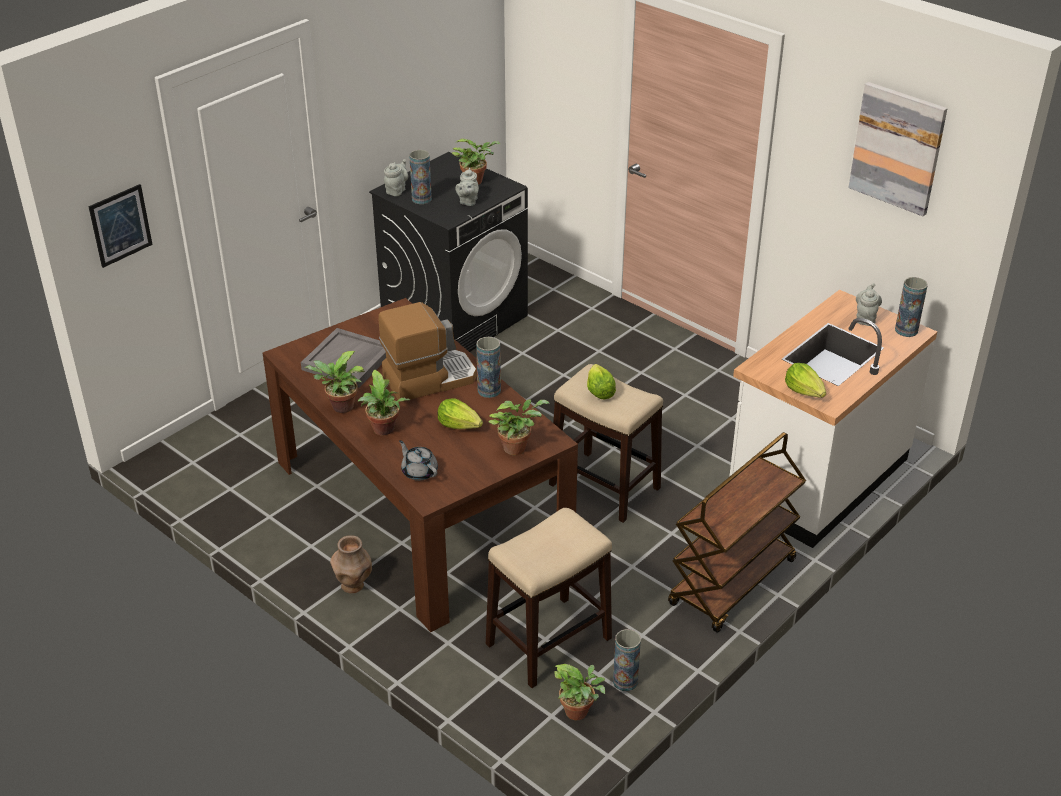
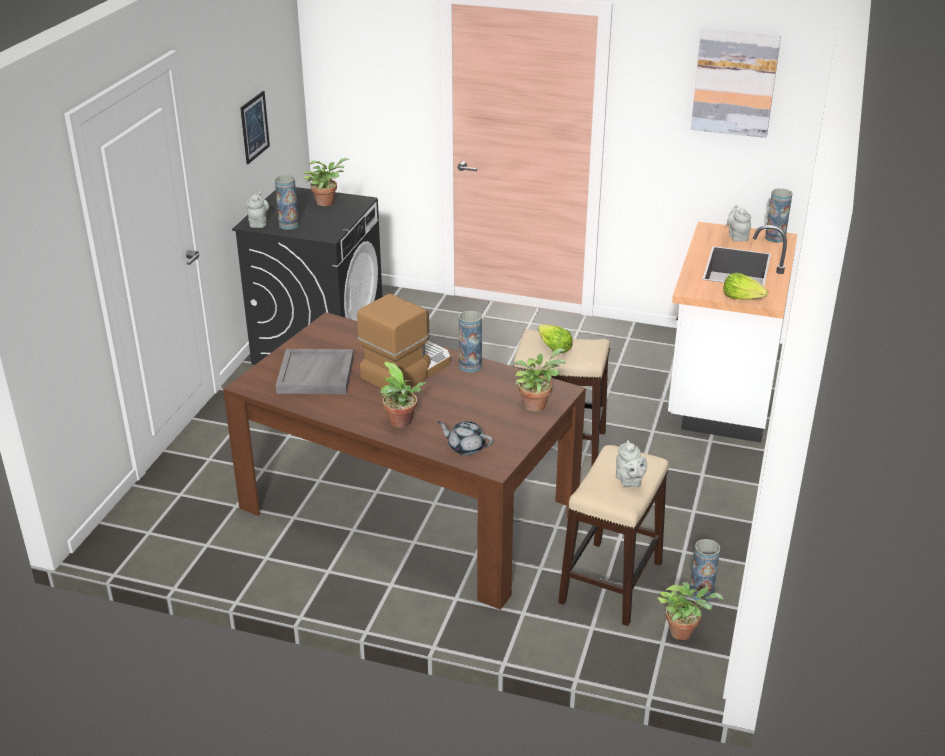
camera: 25 degrees left, 5 degrees down
(120, 225) = (51, 283): picture -> picture (254, 127)
(340, 408) = (343, 415): potted plant -> none
(353, 585) = (396, 593): brown vase -> none
(459, 425) = (468, 400): lettuce -> none
(468, 201) = (334, 219): grey teapot -> grey teapot (629, 481)
(733, 584) = (723, 488): brown cart -> none

